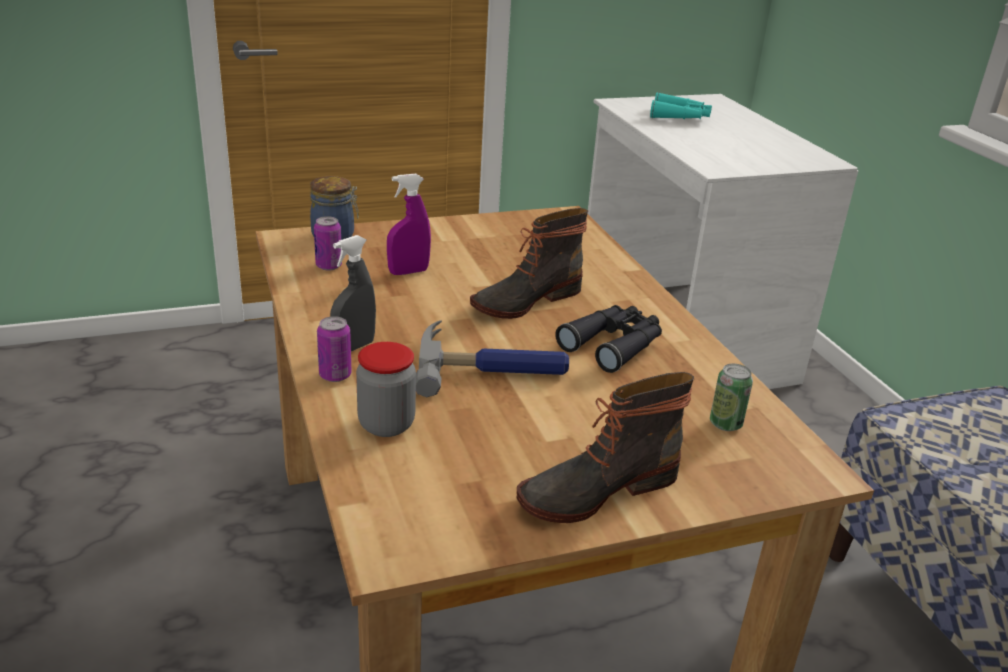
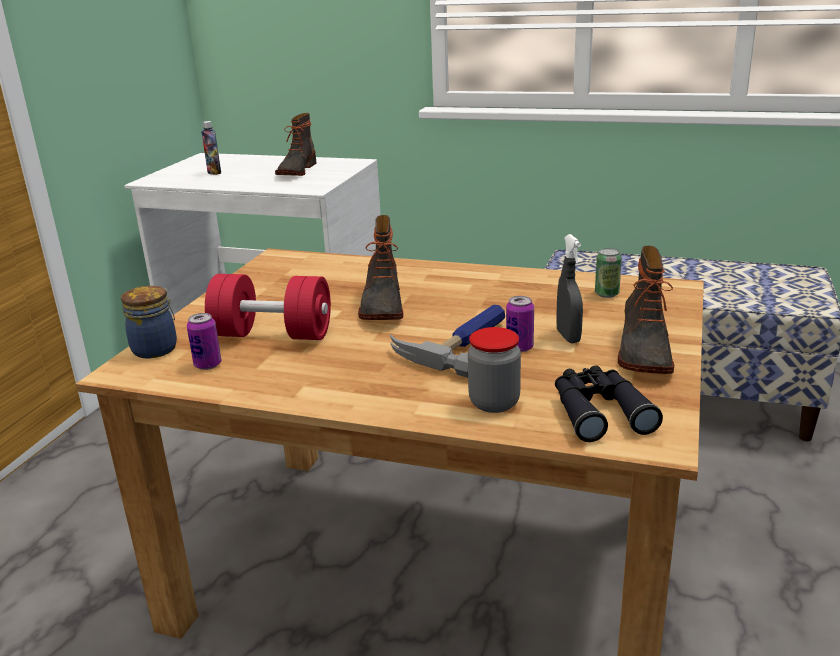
camera: 50 degrees left, 5 degrees down
(335, 375) = (398, 406): can -> can (519, 347)
(354, 347) = (363, 388): grey spray bottle -> grey spray bottle (568, 336)
(408, 272) = (272, 335): purple spray bottle -> red dumbbell
(614, 345) = (480, 296): black binoculars -> black binoculars (598, 411)
(680, 117) = (214, 172): turquoise binoculars -> bottle
(749, 145) = (296, 170): none -> boot

